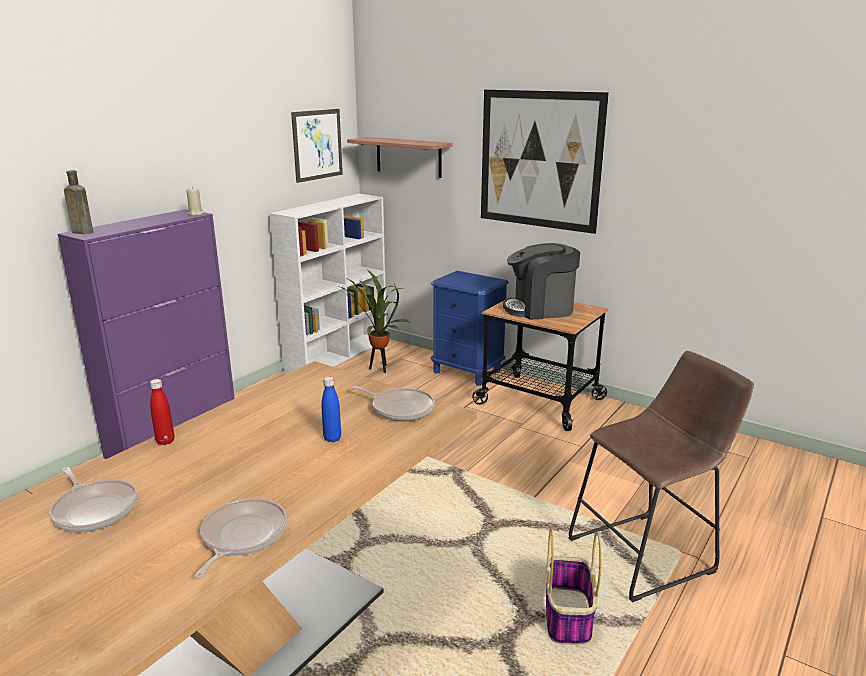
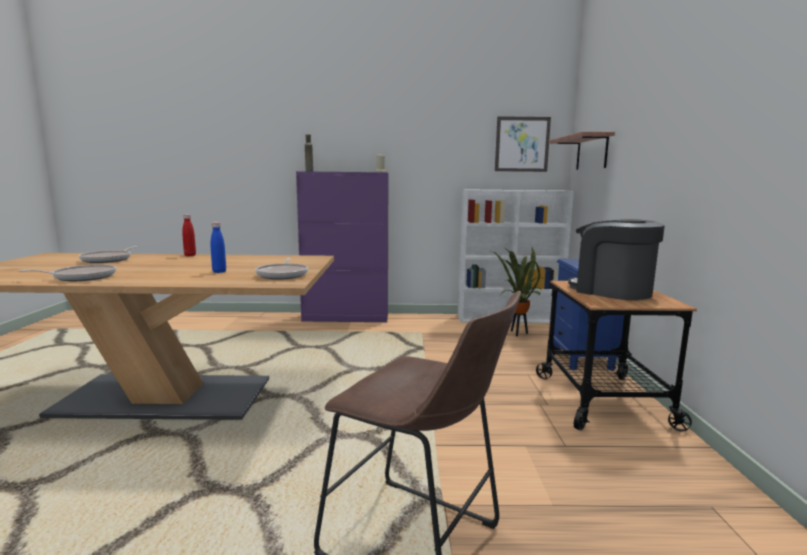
camera: 55 degrees right, 10 degrees down
(539, 160) = (666, 132): picture -> none
(568, 618) = (264, 517): basket -> none

